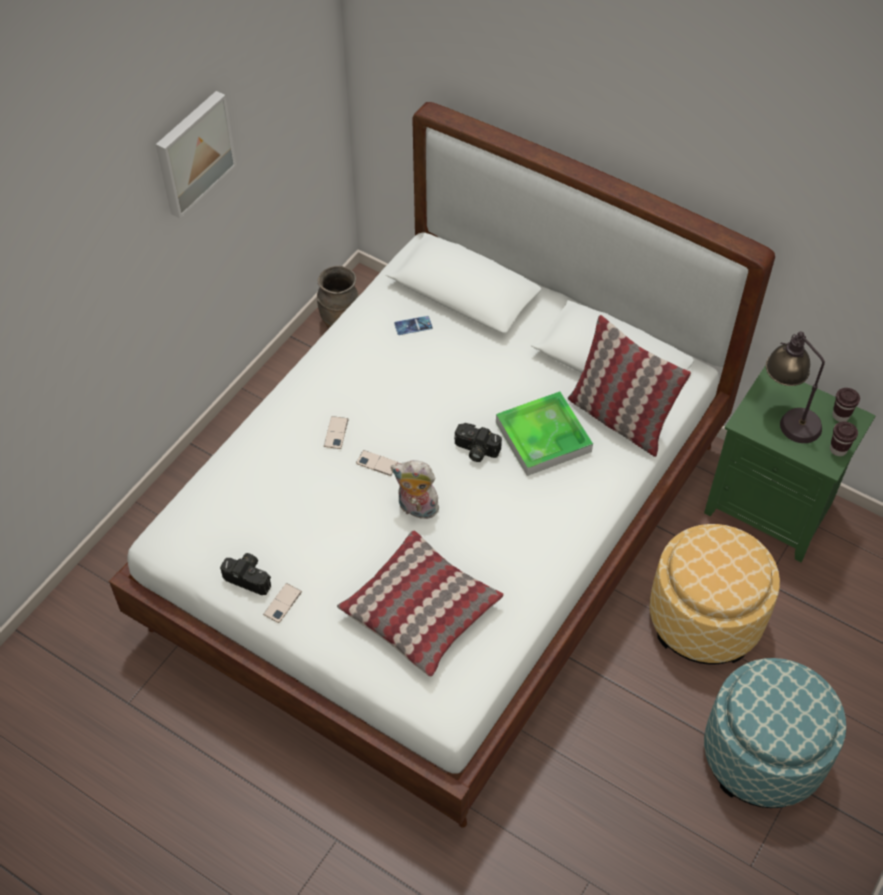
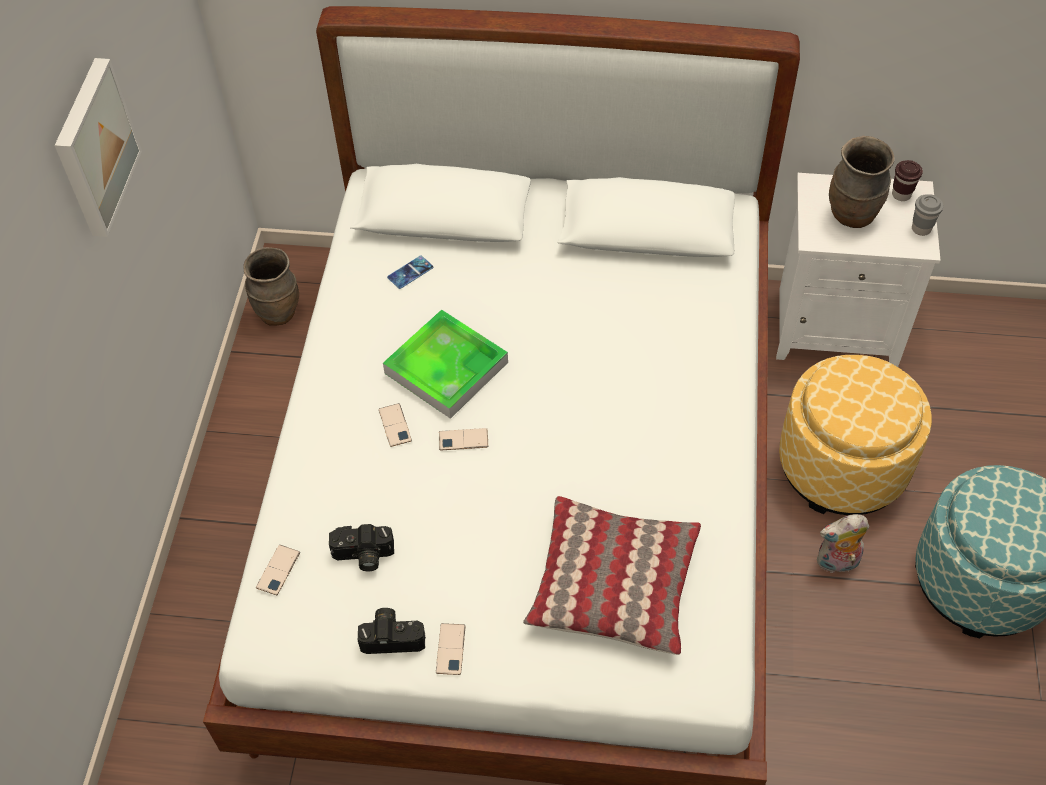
camera: 25 degrees left, 0 degrees up
(200, 499) = (278, 570): none -> phone
(416, 509) = (537, 472): plush toy -> plush toy (837, 563)
(475, 450) = (563, 380): camera -> camera (363, 556)
(543, 437) = (626, 335): tray -> tray (446, 368)
(619, 419) = (692, 284): pillow -> none
(772, 508) = (837, 326): green nightstand -> white nightstand
(787, 417) = (852, 216): table lamp -> brown vase
(838, 449) = (921, 229): brown cup -> grey cup

